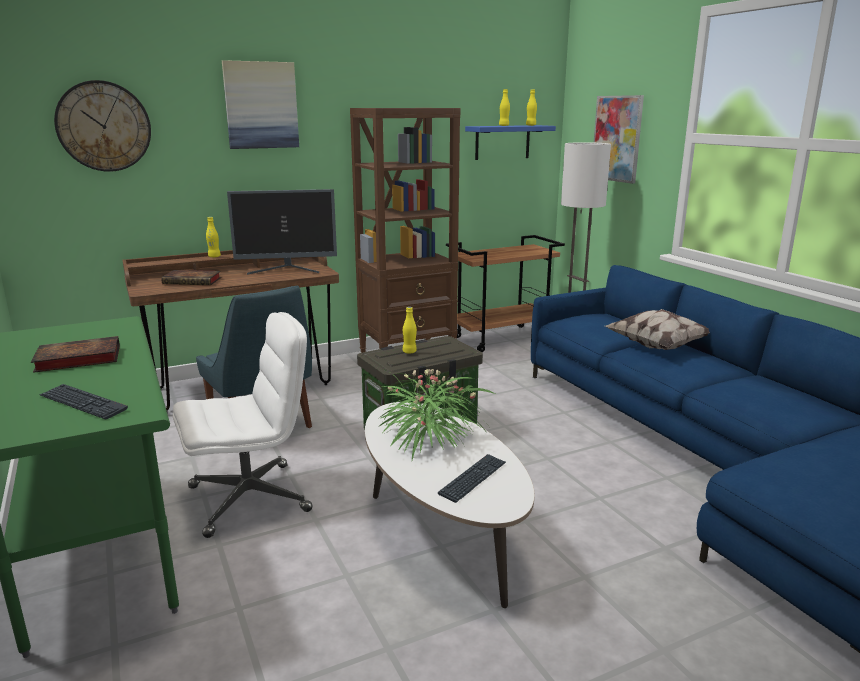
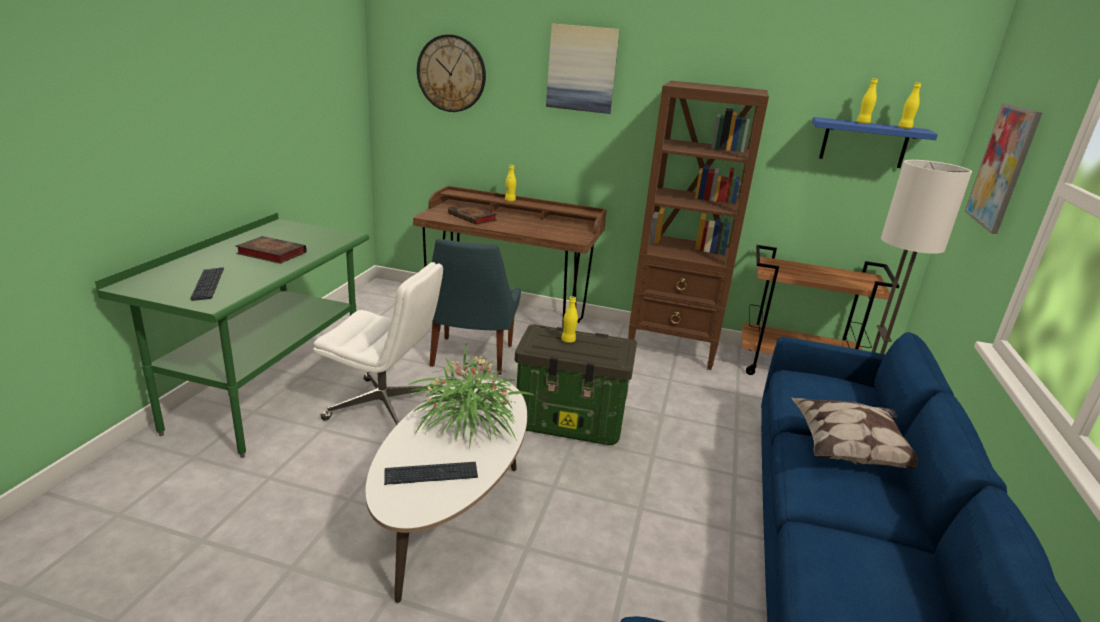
camera: 40 degrees right, 5 degrees up
(287, 270) = (555, 229): monitor -> none

